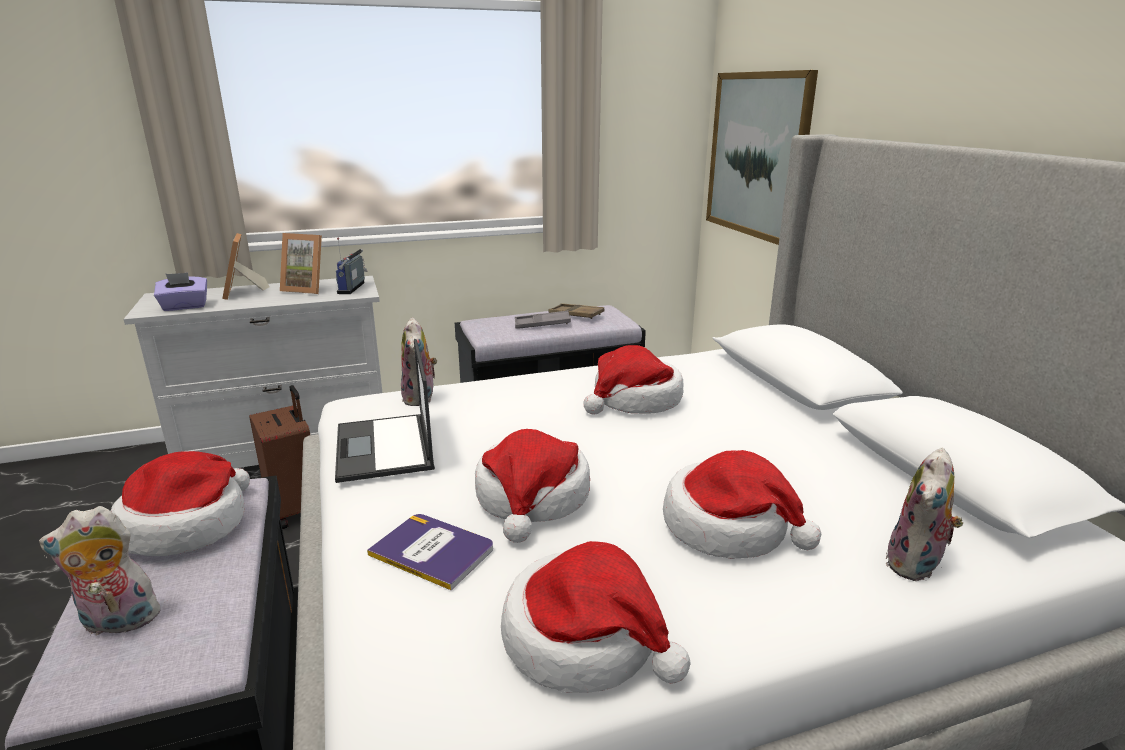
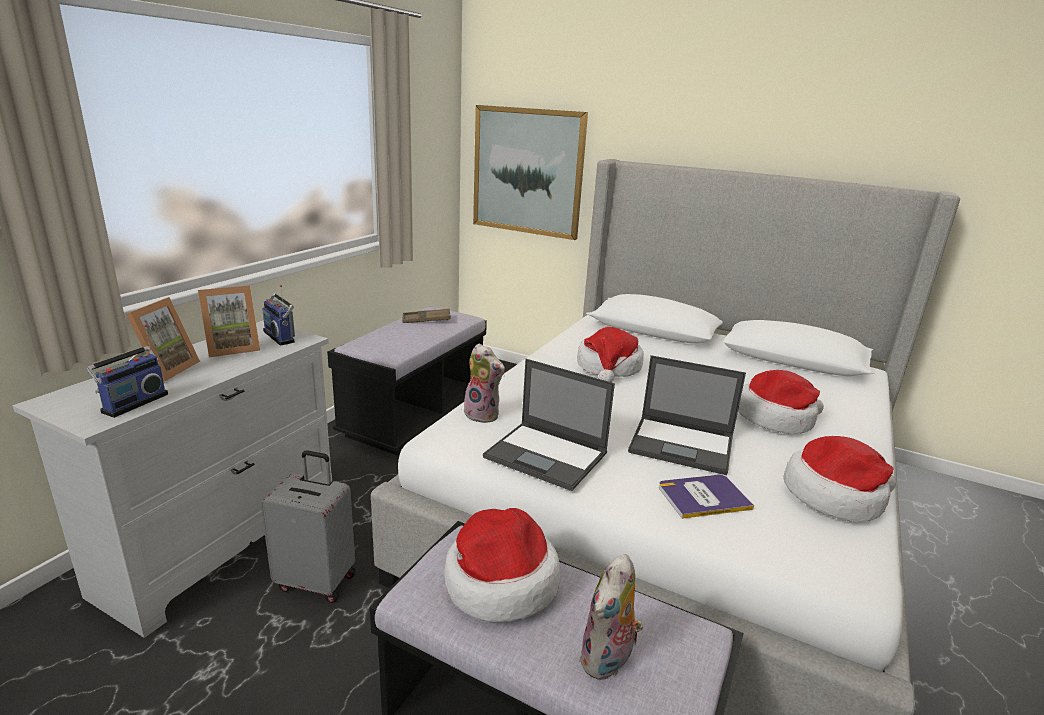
camera: 45 degrees left, 0 degrees up
(185, 307) = (133, 402): purple tissue box -> radio
(243, 293) = (164, 370): picture frame -> picture frame turned 105 degrees counterclockwise
(296, 509) = (317, 580): brown suitcase -> grey suitcase
(532, 498) = (683, 445): hat -> laptop
(542, 324) = (417, 333): grey tray -> none
(916, 566) = (850, 404): plush toy -> none

